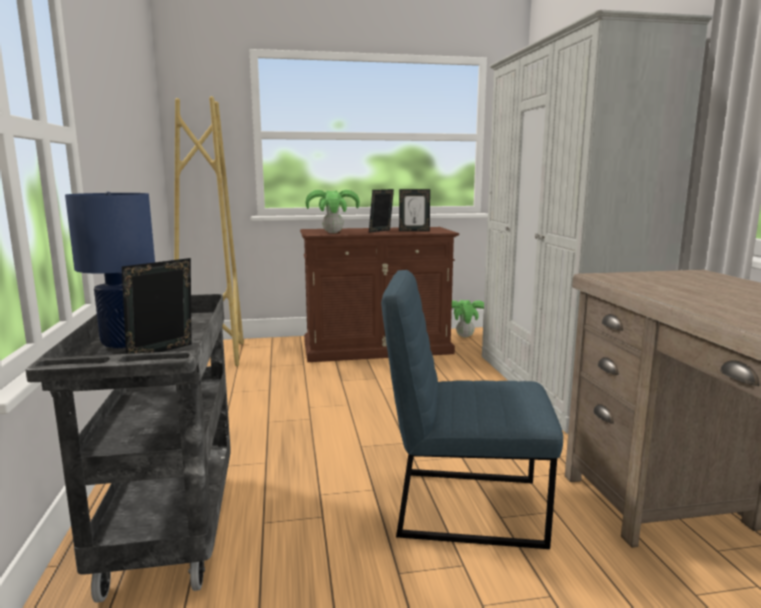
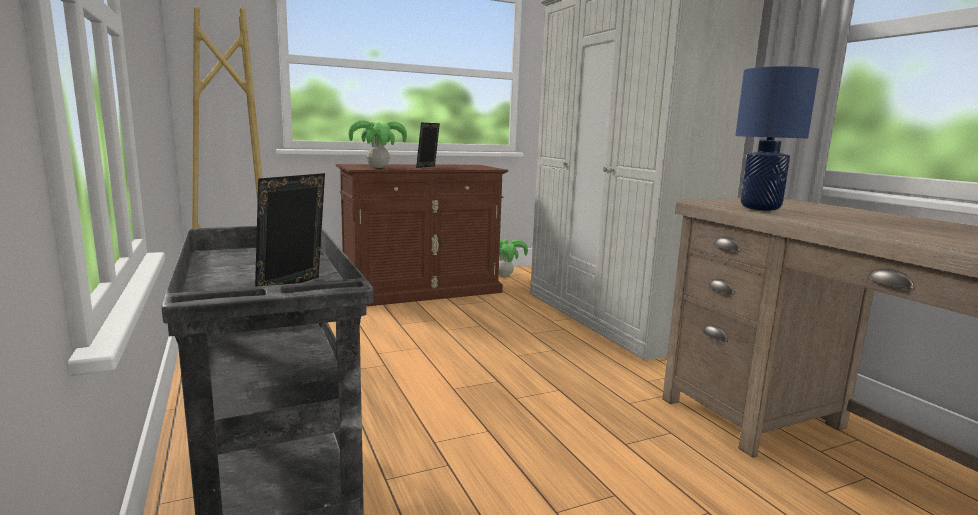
camera: 15 degrees left, 0 degrees up
(124, 345) = (234, 281): blue table lamp -> blue table lamp (759, 209)
(414, 231) = (460, 167): picture frame -> none
(464, 505) = (585, 436): blue chair -> none

